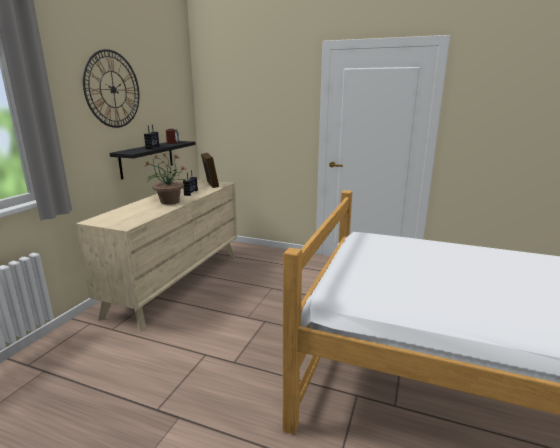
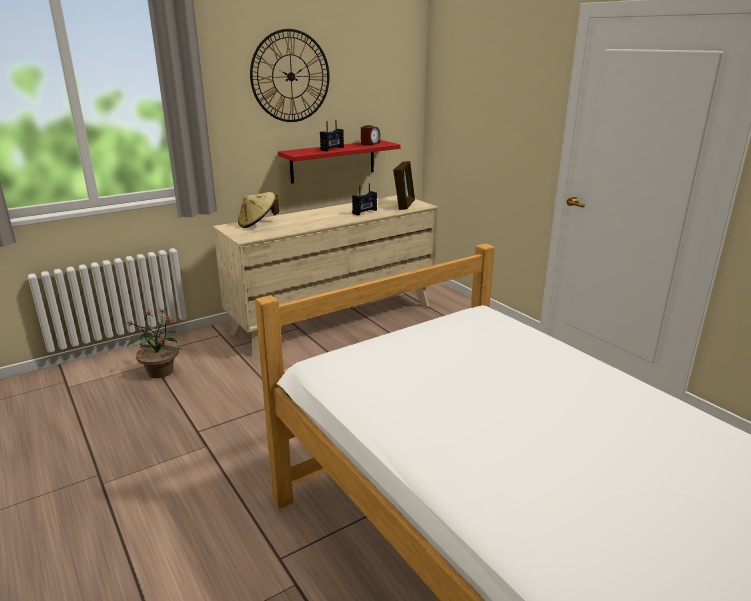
camera: 35 degrees right, 5 degrees up
(118, 214) = (258, 224): none -> beige hat
(147, 158) = (333, 161): black shelf -> red shelf
(169, 202) = (325, 219): potted plant -> potted plant (160, 371)

